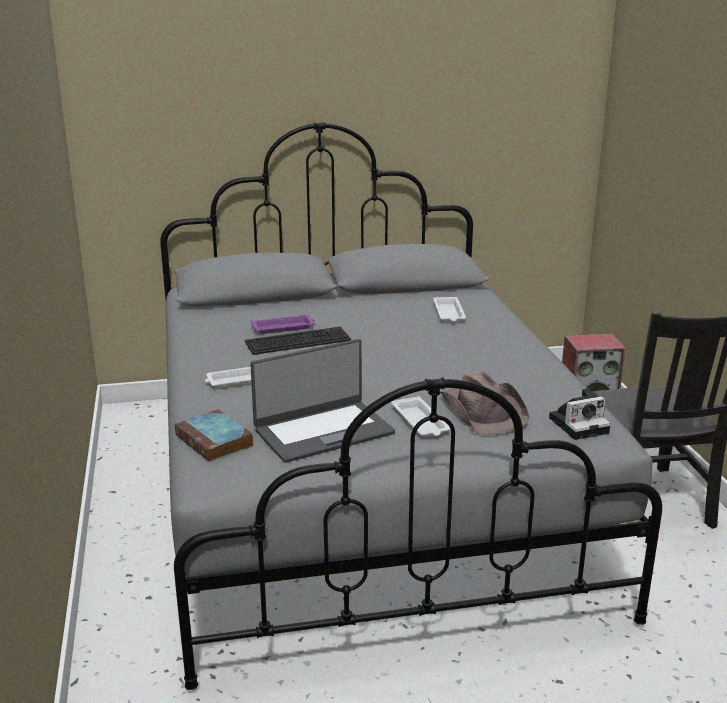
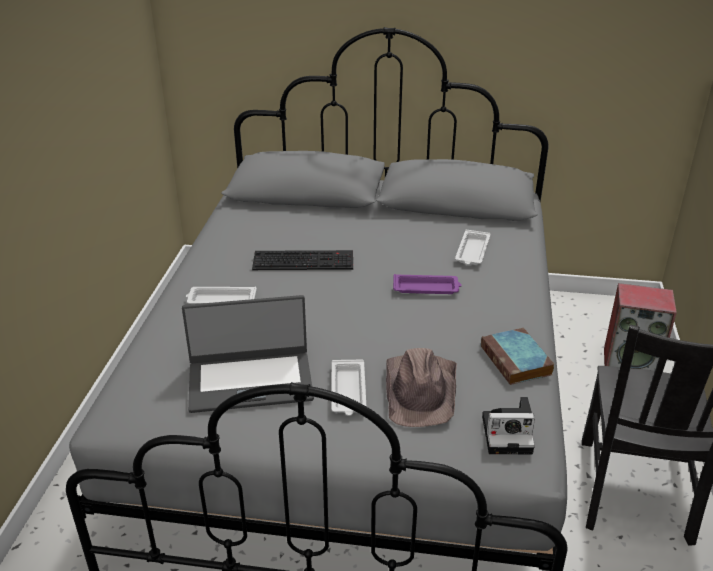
camera: 20 degrees right, 10 degrees up
(215, 441) = (150, 370): book -> book (517, 361)
(284, 327) = (302, 241): purple tray -> purple tray (427, 288)

